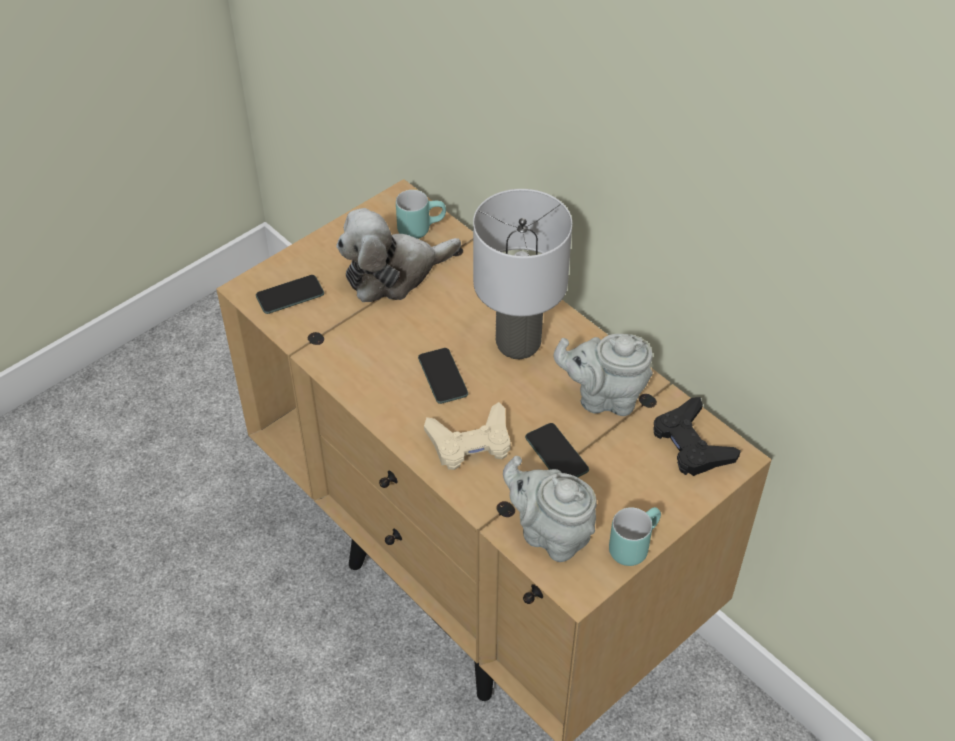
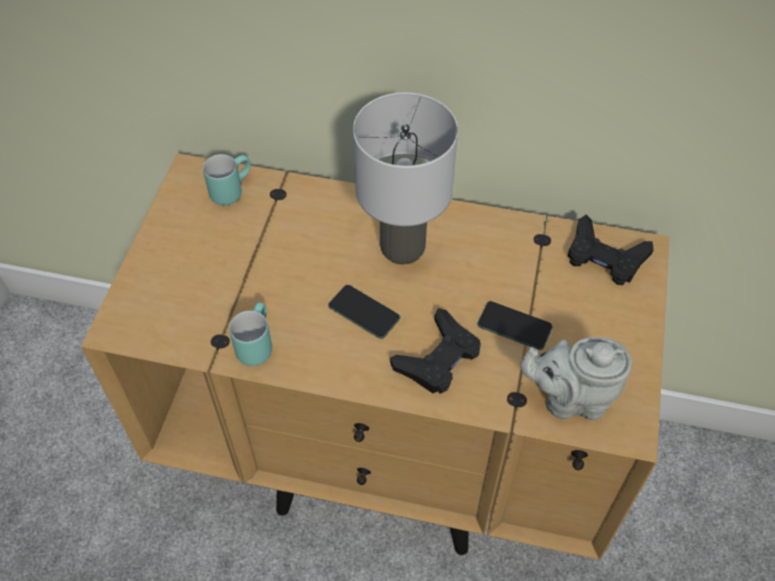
camera: 35 degrees left, 5 degrees up
(290, 295) = (161, 313): phone -> none
(394, 273) = (241, 242): plush toy -> none
(470, 442) = (438, 358): beige game controller -> black game controller
(604, 397) = (509, 256): grey teapot -> none
(632, 544) = (636, 367): turquoise mug -> turquoise mug (254, 344)

